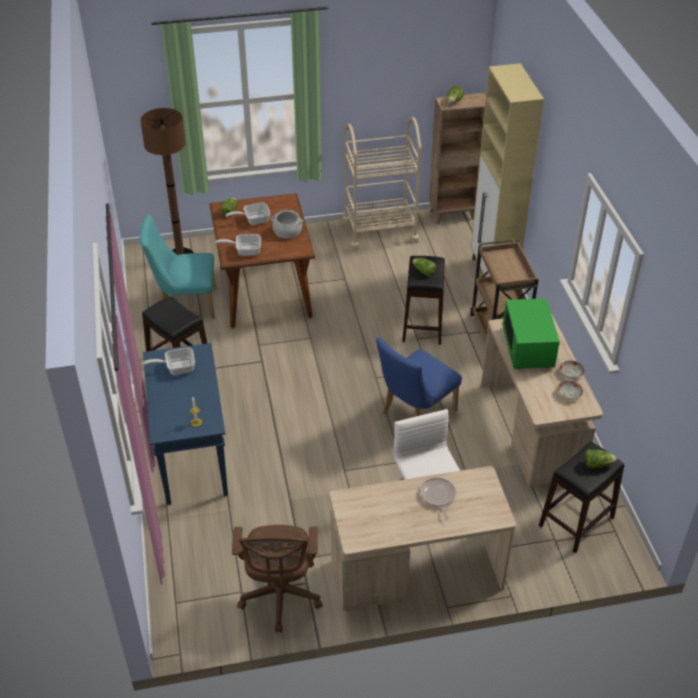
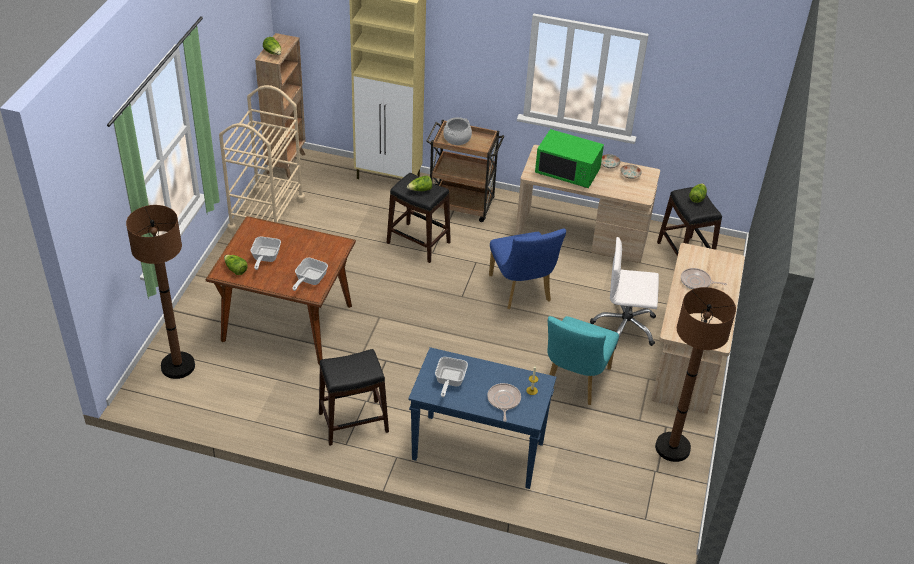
camera: 65 degrees left, 0 degrees up
(172, 408) = (503, 401): none -> frying pan
(185, 304) = (257, 387): turquoise chair -> turquoise chair (574, 382)
(280, 597) = (672, 448): brown office chair -> brown floor lamp
(287, 231) = (304, 242): cooking pot -> cooking pot (457, 138)

